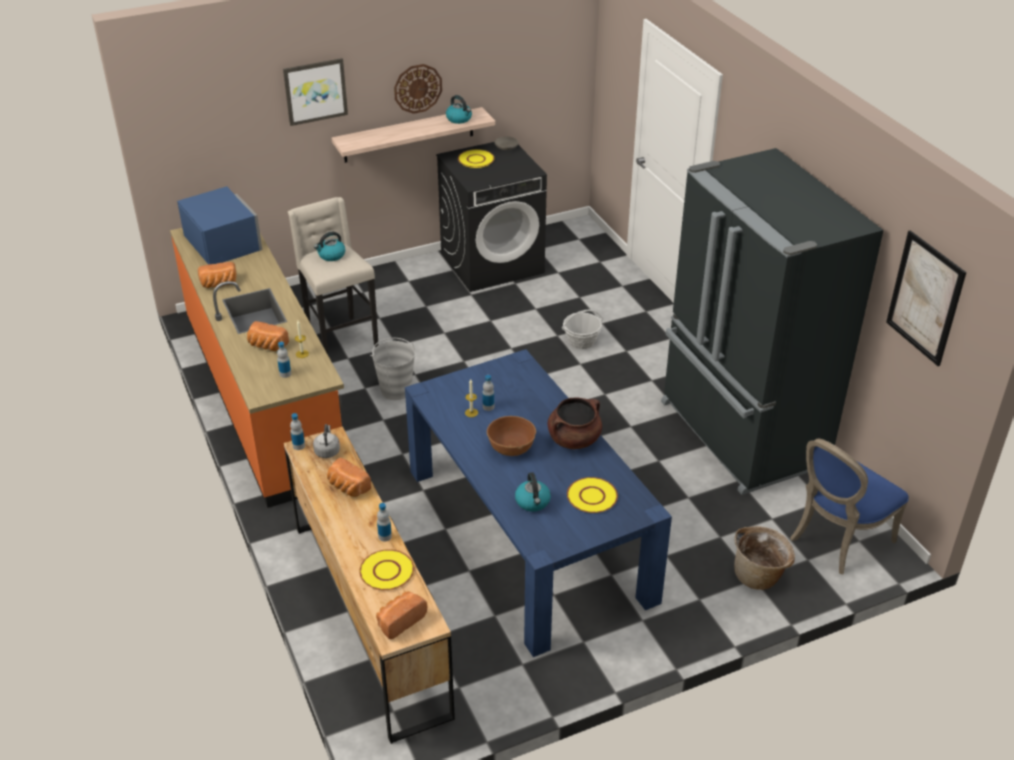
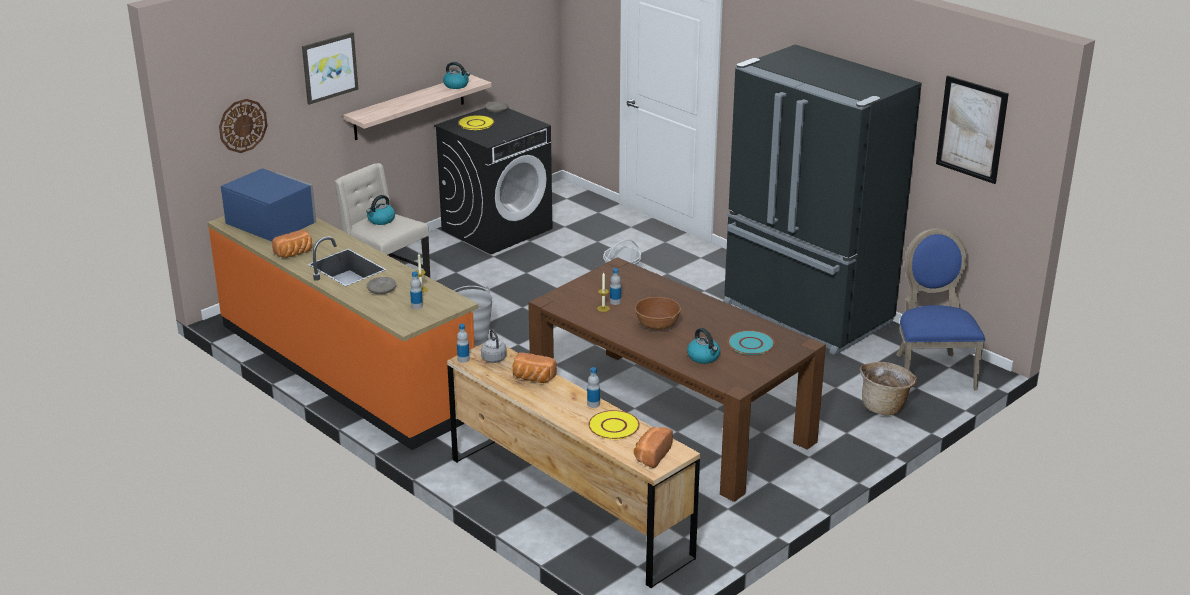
camera: 20 degrees left, 10 degrees down
(267, 346) = (382, 290): bread -> grey bowl
(417, 88) = (416, 59): wall clock -> wall clock (242, 125)
(528, 534) = (670, 419): blue dining table -> brown dining table
(574, 439) = (707, 310): brown cooking pot -> none
(592, 496) = (751, 344): yellow plate -> turquoise plate
(836, 540) = (931, 370): blue chair -> blue chair turned 150 degrees clockwise

